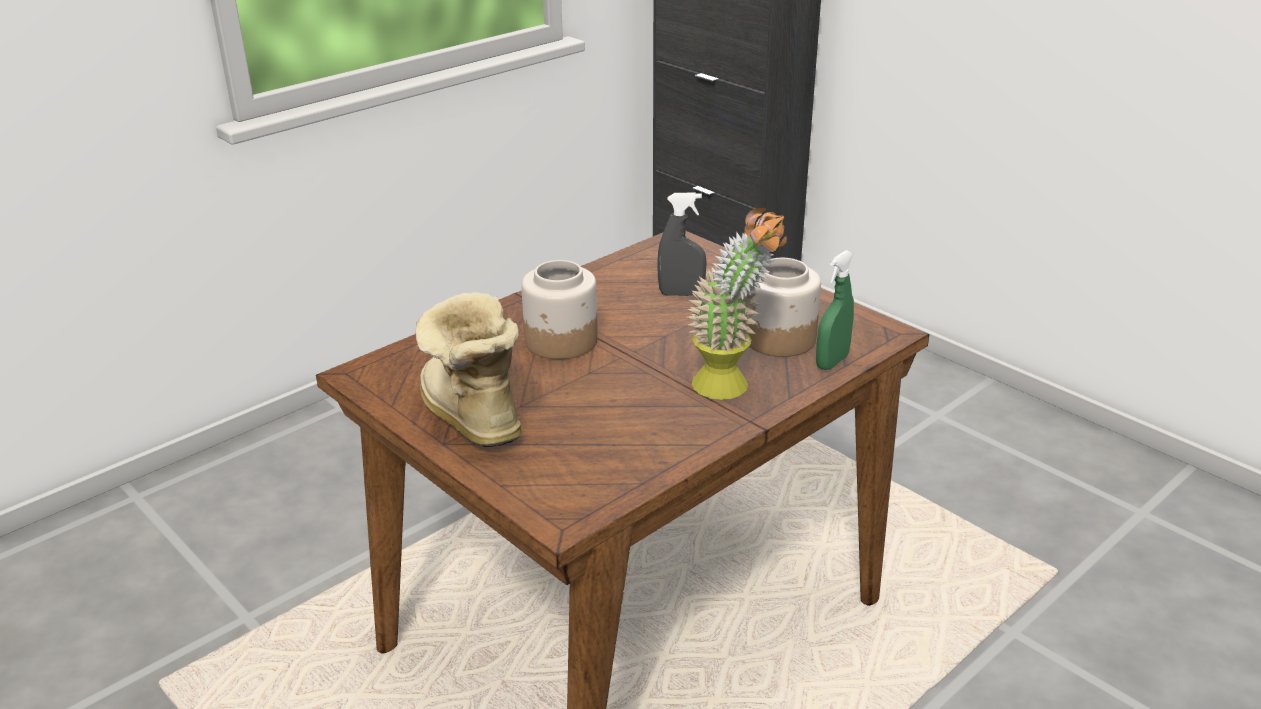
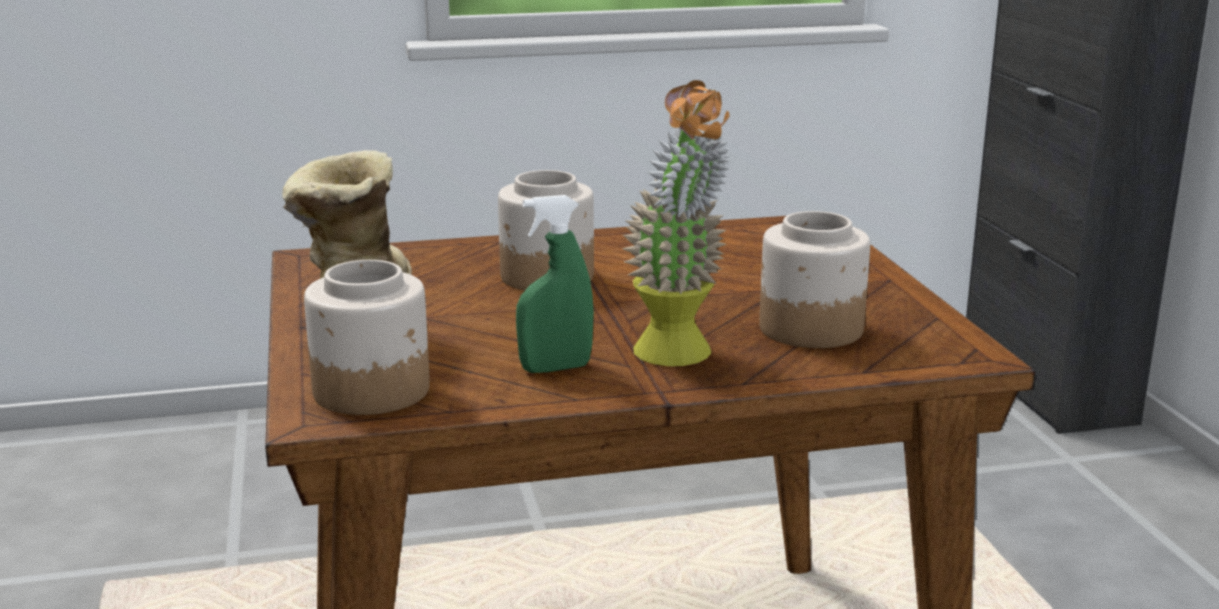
camera: 30 degrees right, 10 degrees down
(571, 484) = (373, 391): none -> jar
(681, 294) = (746, 267): grey spray bottle -> none
(832, 362) = (850, 364): green spray bottle -> green spray bottle (555, 368)

